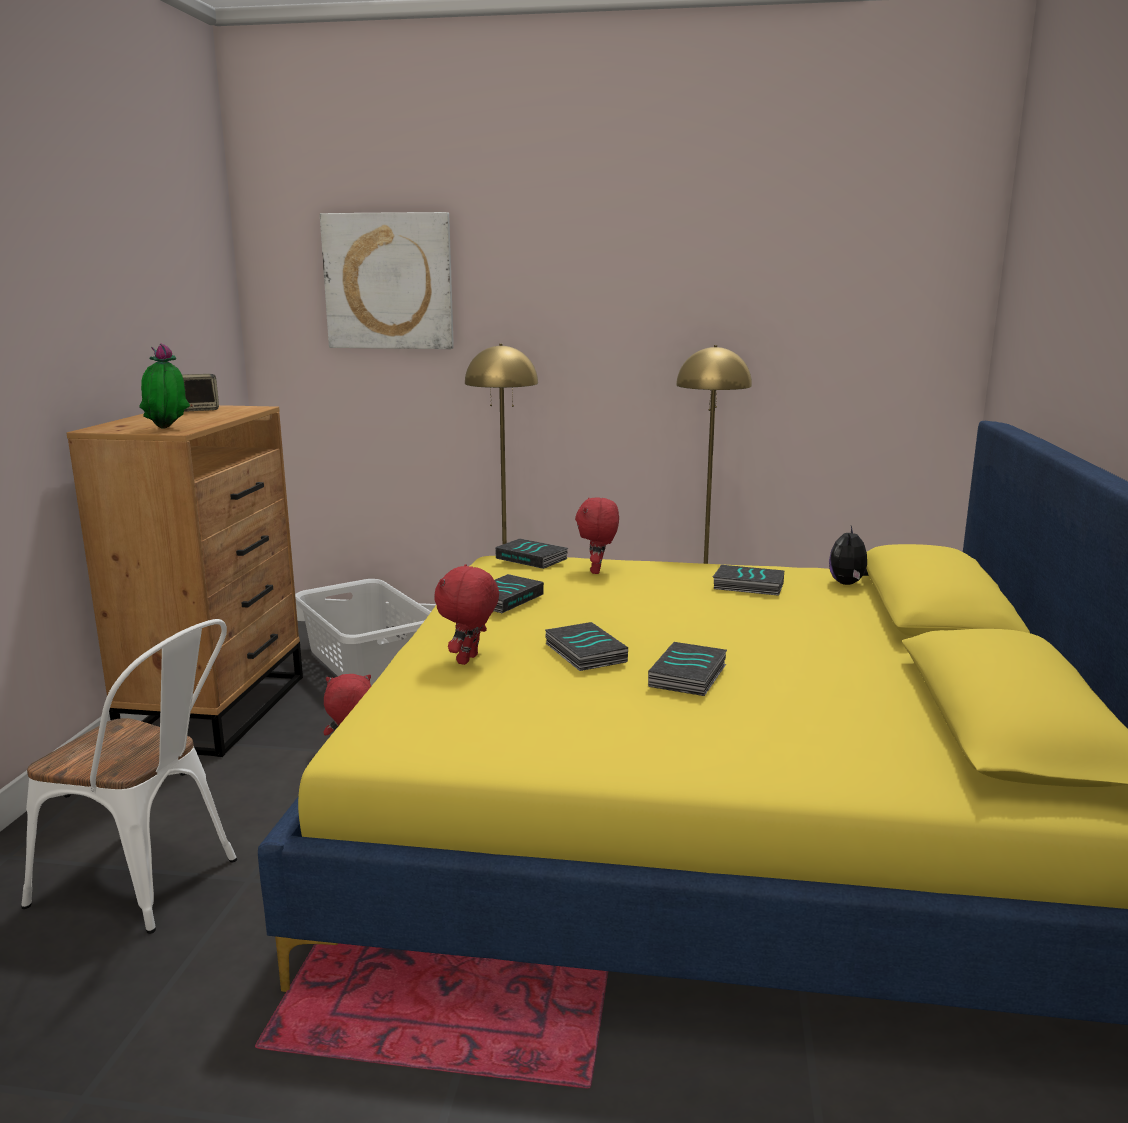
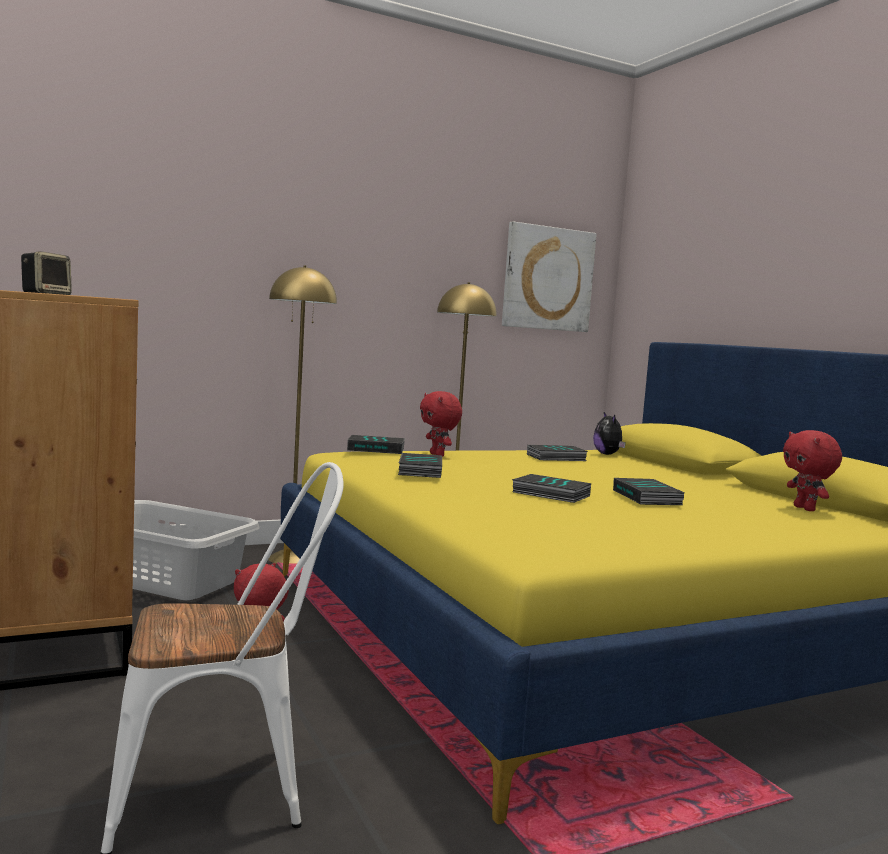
camera: 35 degrees left, 10 degrees down
(167, 429) = (92, 296): potted plant -> none
(389, 281) = (170, 202): picture -> picture (547, 278)
(469, 660) = (482, 504): red plush toy -> red plush toy (805, 509)

